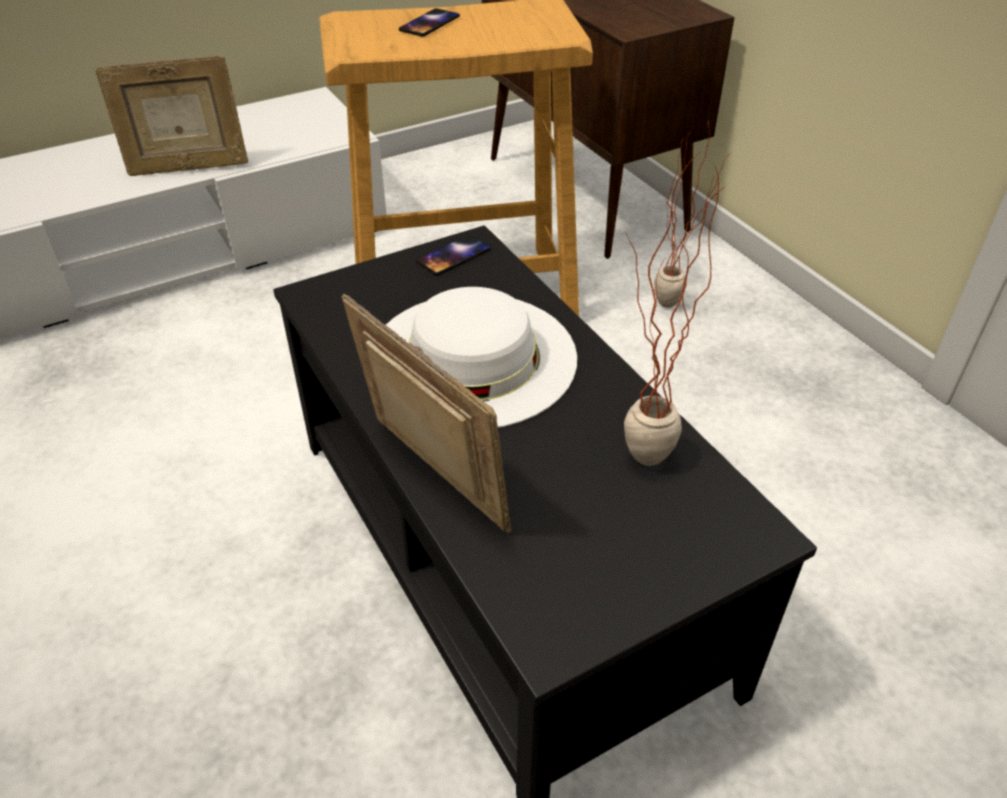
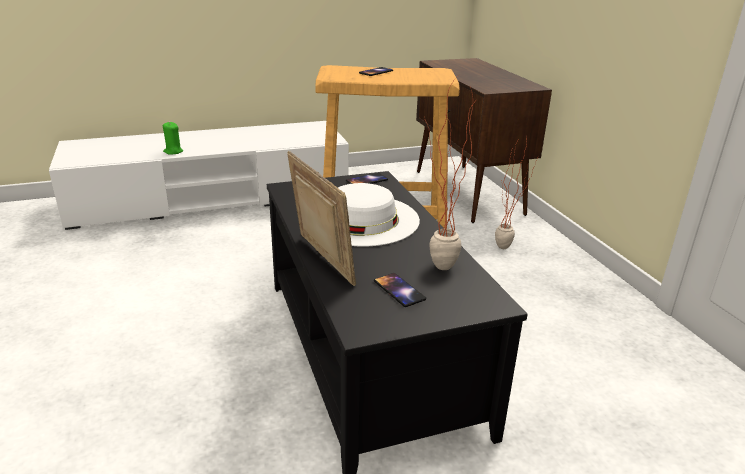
camera: 10 degrees right, 15 degrees down
(59, 199) = (173, 151): none -> green candle
(188, 168) = (243, 145): picture frame -> none
(588, 529) = (399, 290): none -> phone

